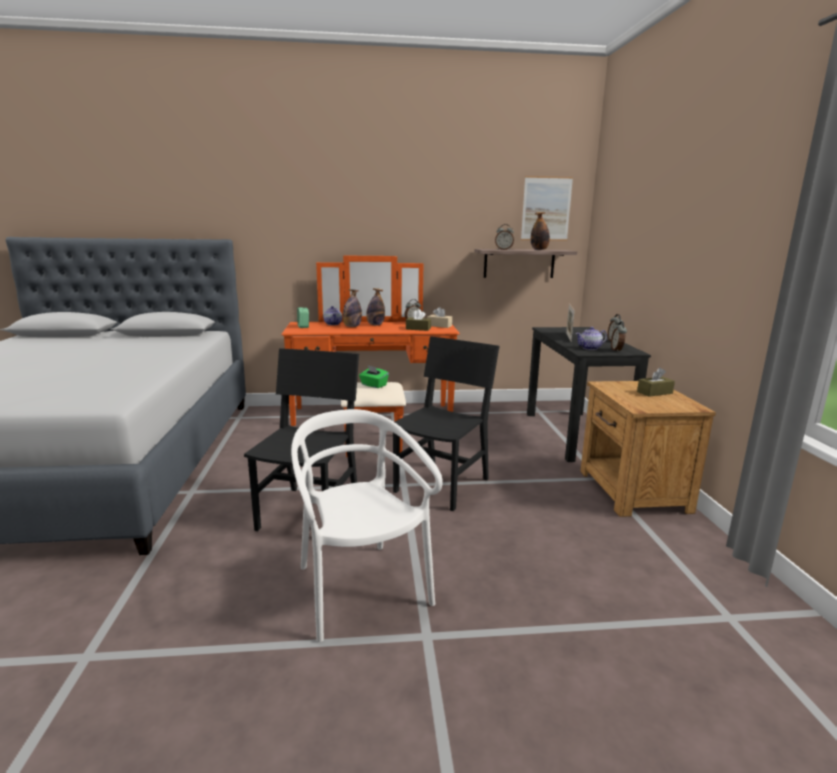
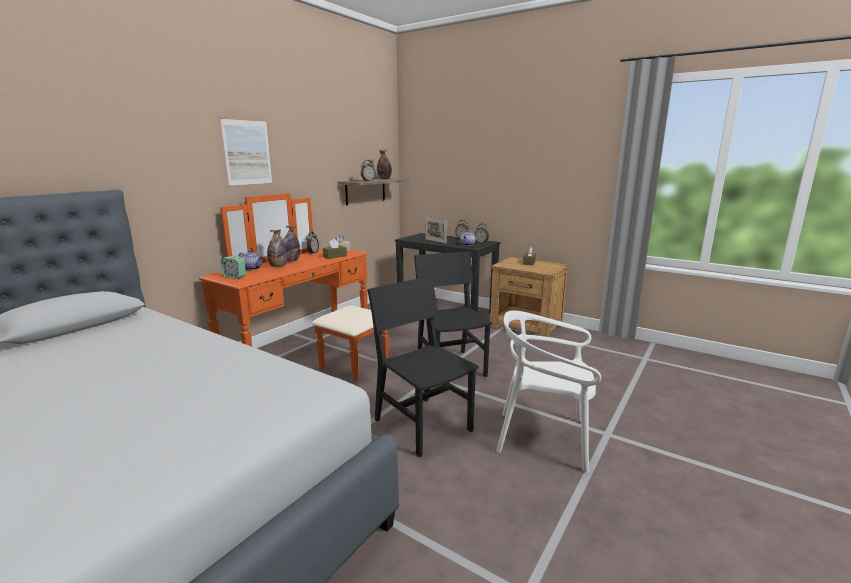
camera: 50 degrees left, 0 degrees up
(373, 385) = (347, 312): green tissue box -> none
(546, 209) = (376, 146): picture -> picture (247, 152)

